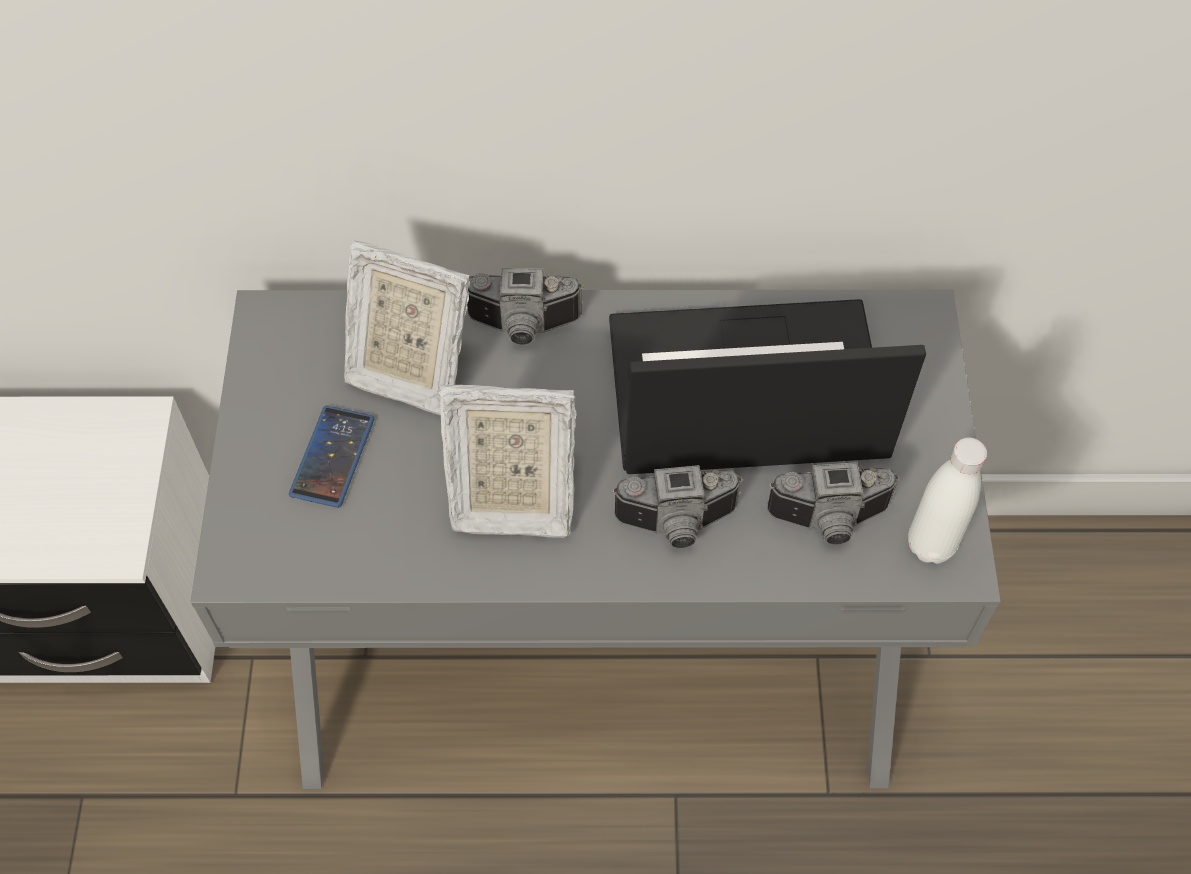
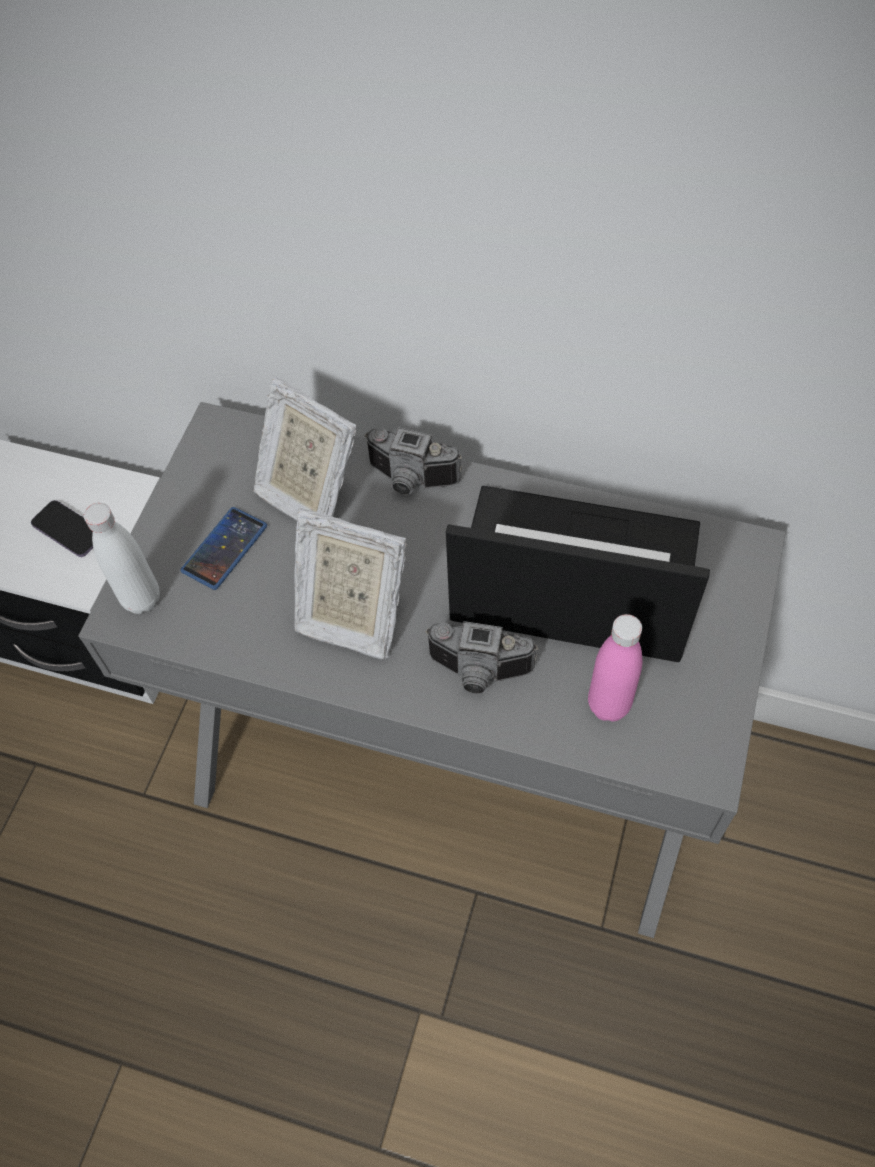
camera: 20 degrees right, 0 degrees up
(79, 488) = (69, 530): none -> phone
(830, 523) = (609, 704): camera -> pink bottle
(930, 545) = (690, 746): white bottle -> white bottle (141, 599)

